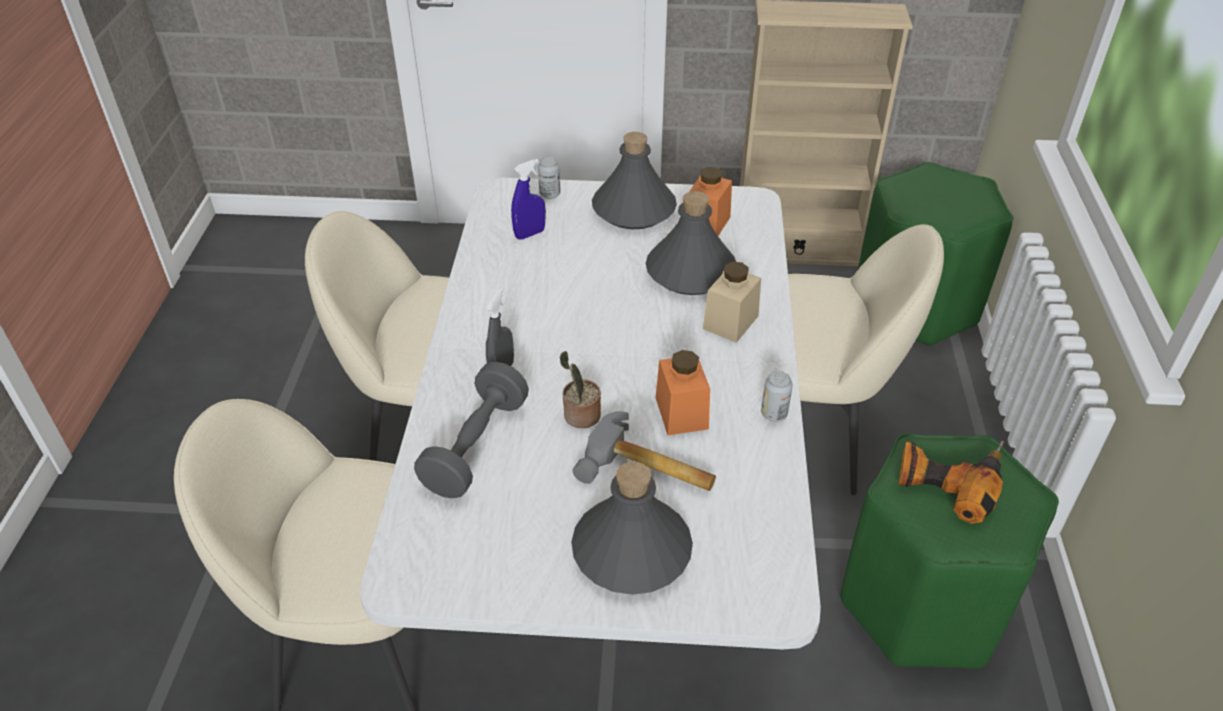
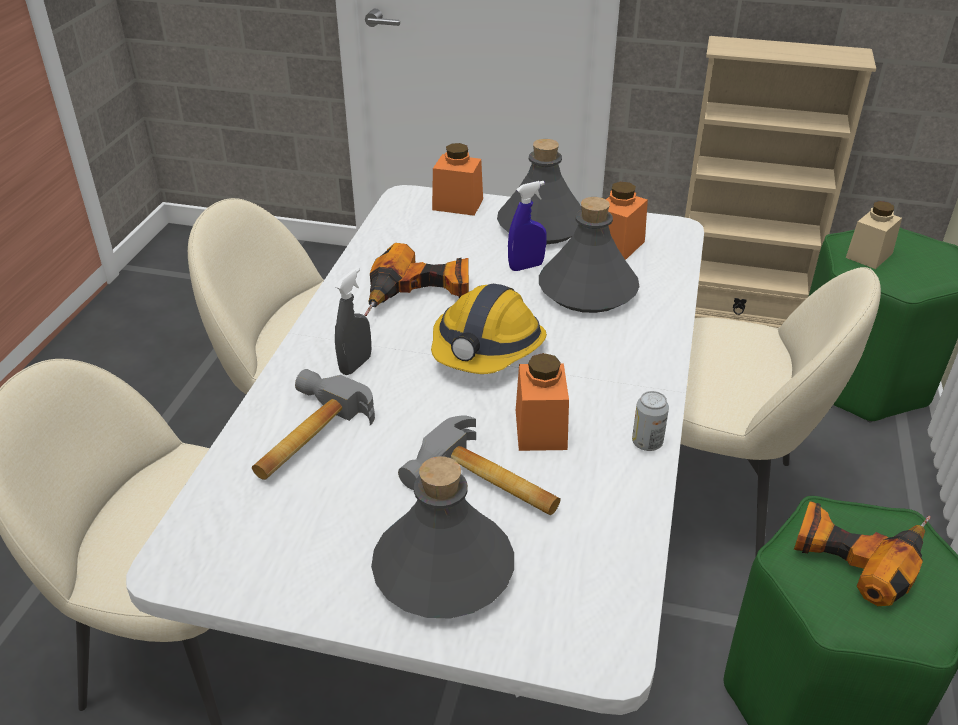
camera: 10 degrees right, 5 degrees down
(476, 446) = (304, 436): grey dumbbell -> hammer
(530, 234) = (426, 238): blue spray bottle -> blue spray bottle (526, 266)
(540, 294) = (419, 295): none -> power drill
(549, 194) = (457, 204): can -> orange jar
(580, 416) = (426, 419): potted plant -> none
(615, 341) = (487, 348): none -> hard hat
(730, 322) = (619, 343): beige jar -> beige jar (869, 255)

